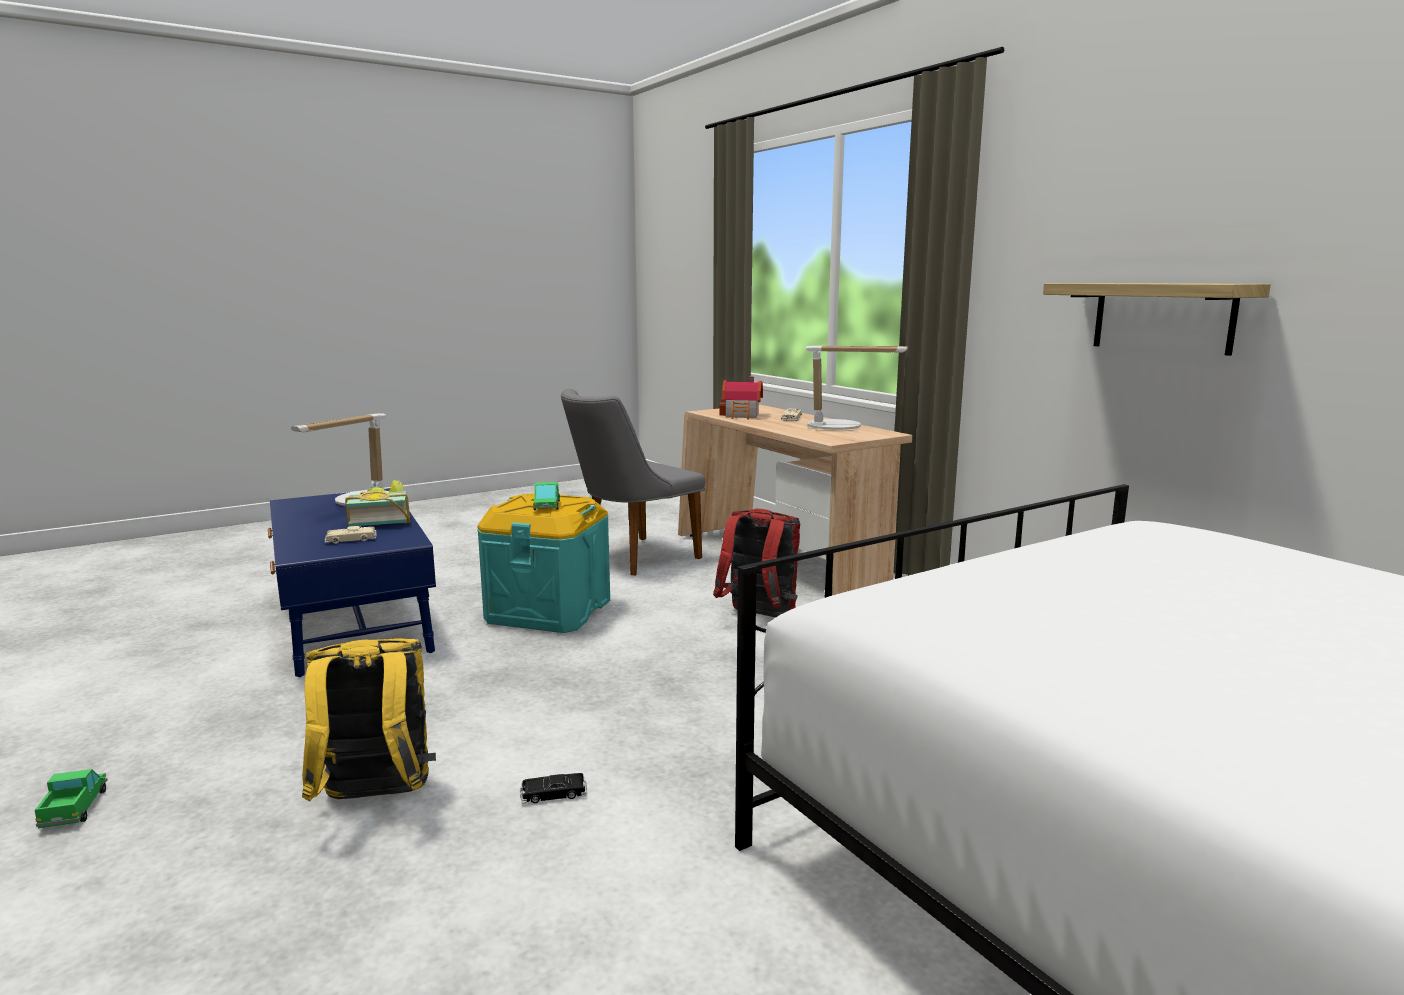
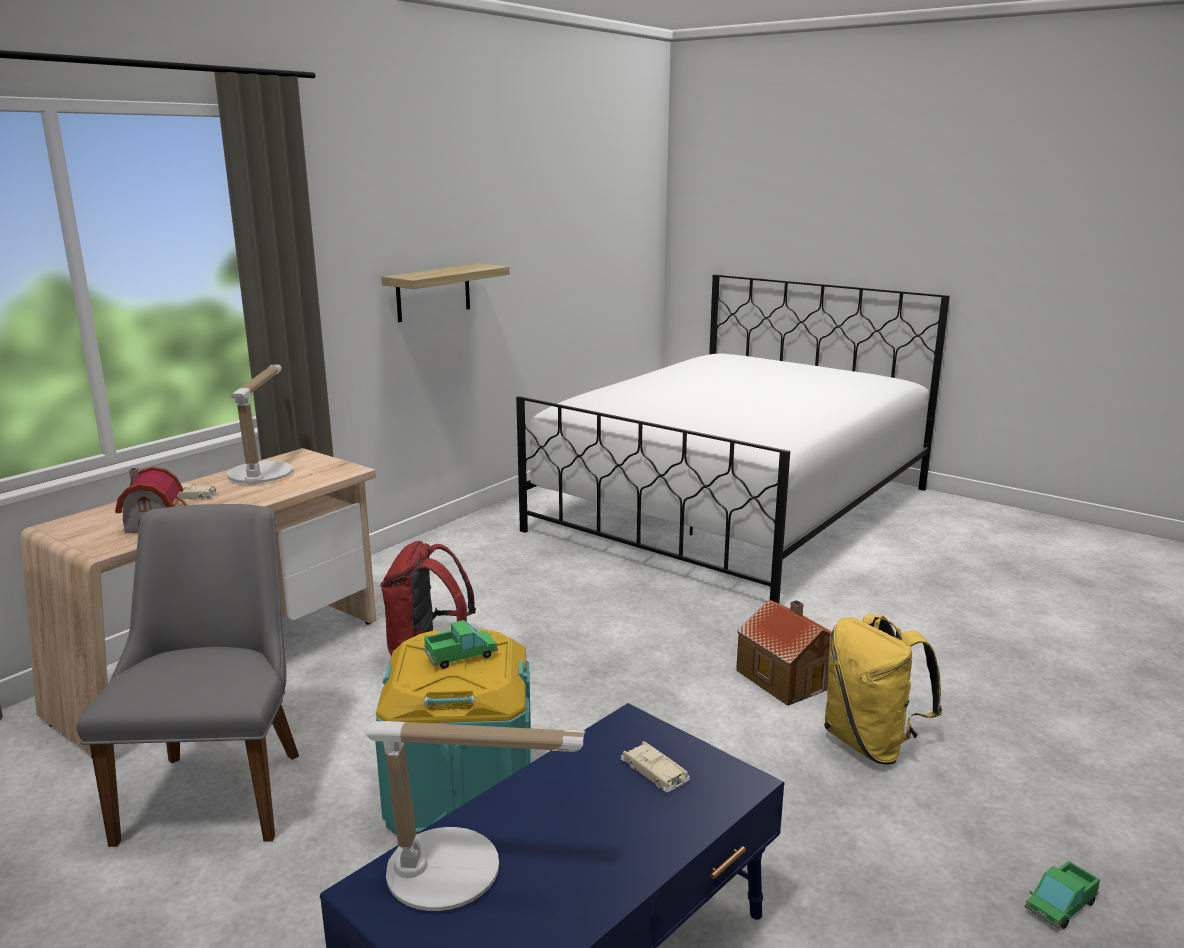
camera: 110 degrees left, 5 degrees up
(380, 521) = (558, 789): book -> none
(553, 793) = (790, 675): black toy car -> toy house
(630, 558) = (221, 785): grey chair -> grey chair turned 120 degrees counterclockwise

